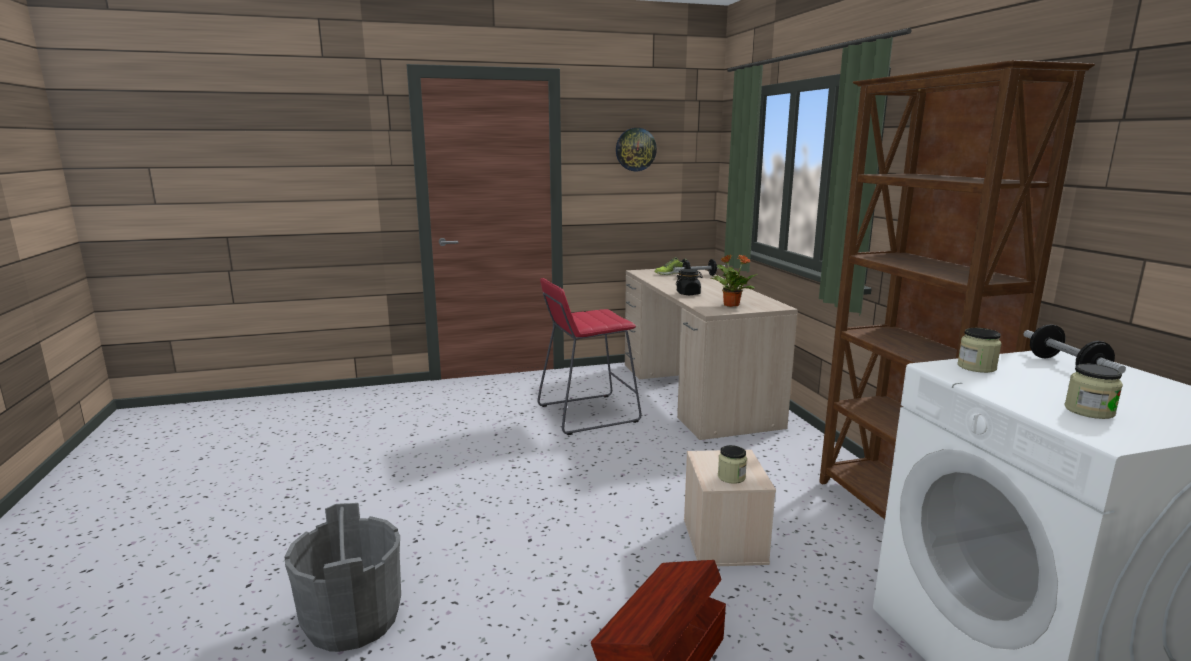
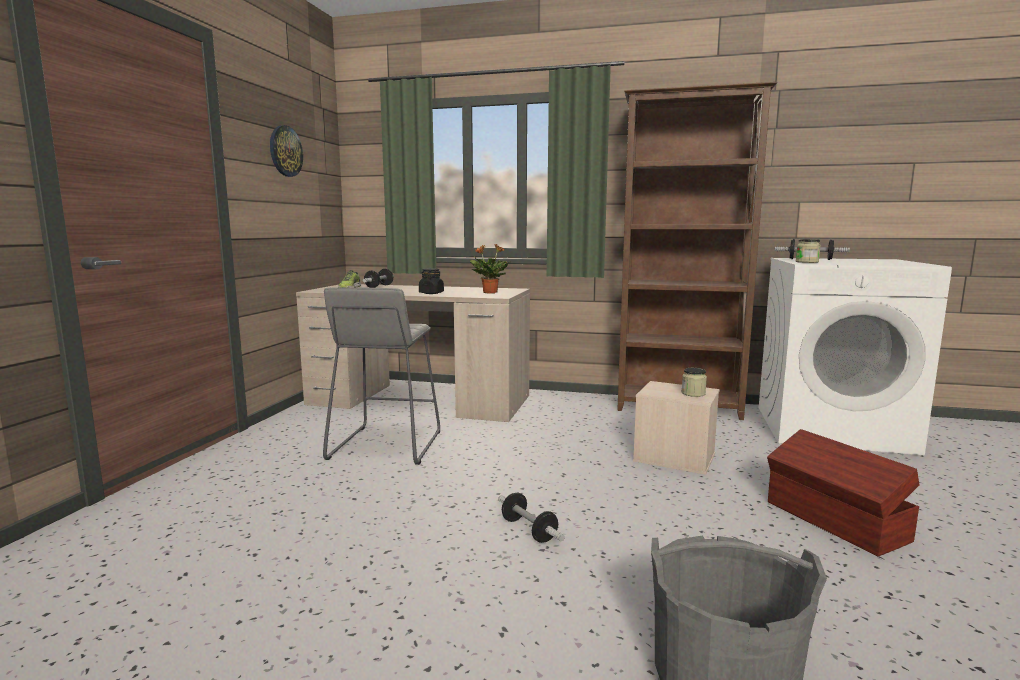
camera: 60 degrees left, 5 degrees down
(501, 504) = (529, 530): none -> dumbbell
(587, 414) = (386, 445): red stool -> grey stool
(1089, 411) = (885, 263): jar -> none

